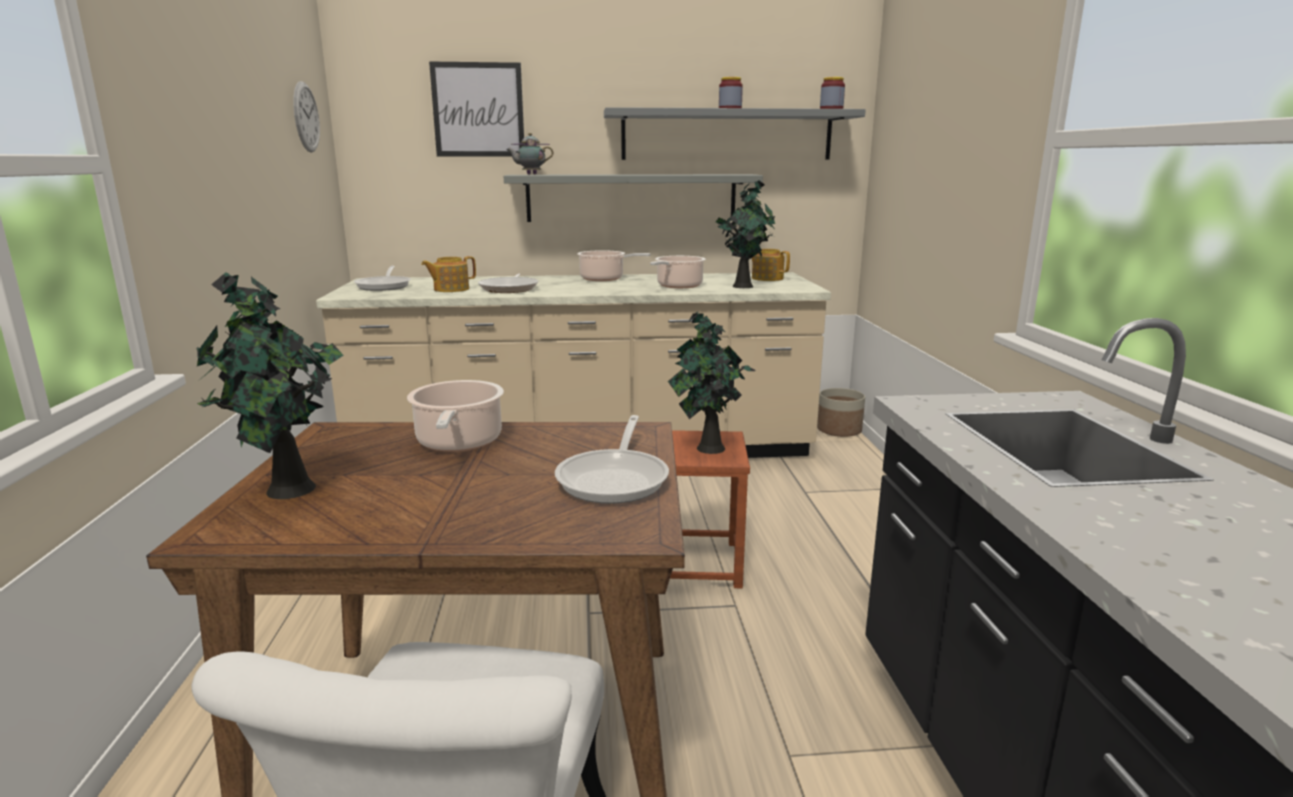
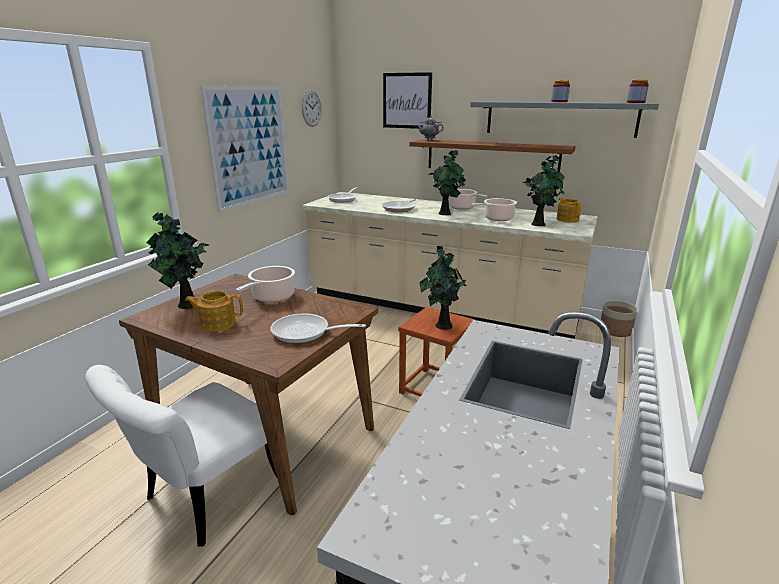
camera: 30 degrees right, 5 degrees up
(234, 176) = (250, 146): none -> picture
(450, 289) = (370, 205): teapot -> teapot (217, 323)
(593, 287) = (446, 213): none -> potted plant
(615, 478) = (306, 333): frying pan -> frying pan turned 60 degrees clockwise
(631, 198) = (491, 157): grey shelf -> brown shelf

